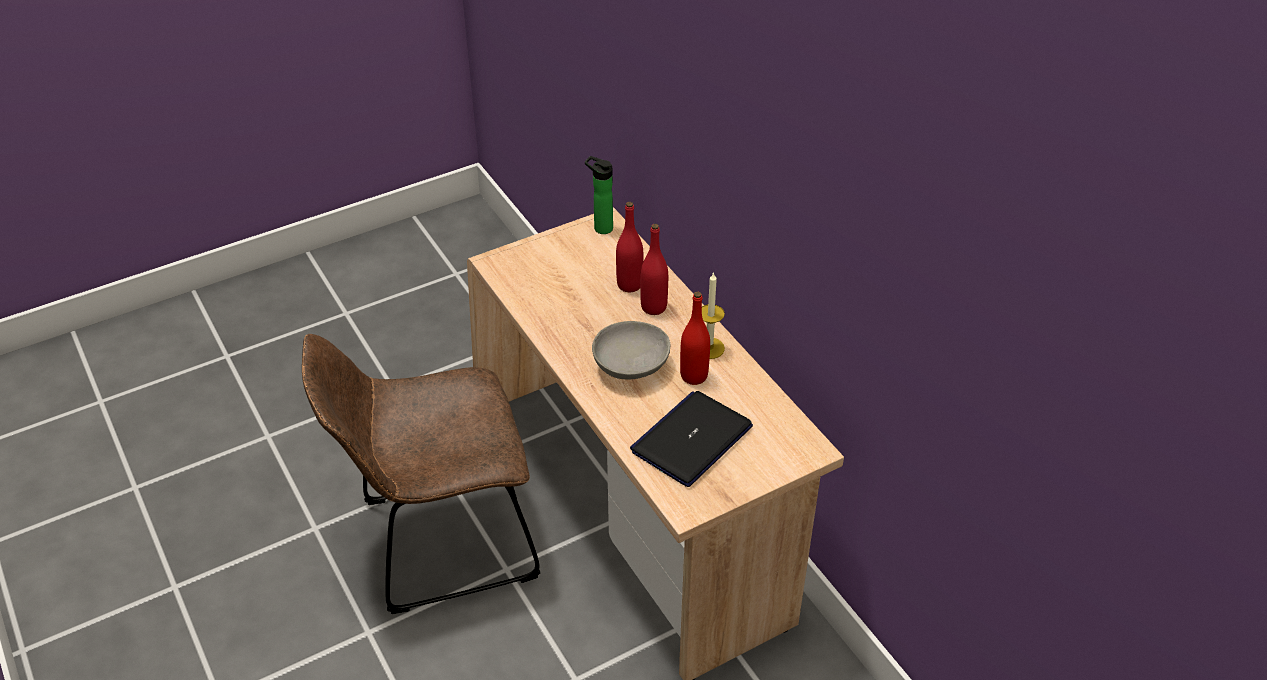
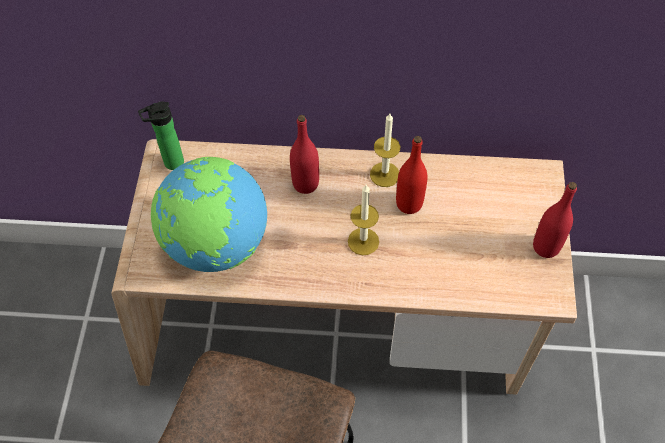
camera: 55 degrees left, 15 degrees up
(552, 287) = (216, 244): none -> globe
(629, 285) = (263, 185): red bottle -> red bottle (546, 247)
(630, 365) = (363, 241): grey bowl -> candle
(691, 439) = (480, 247): laptop -> none

